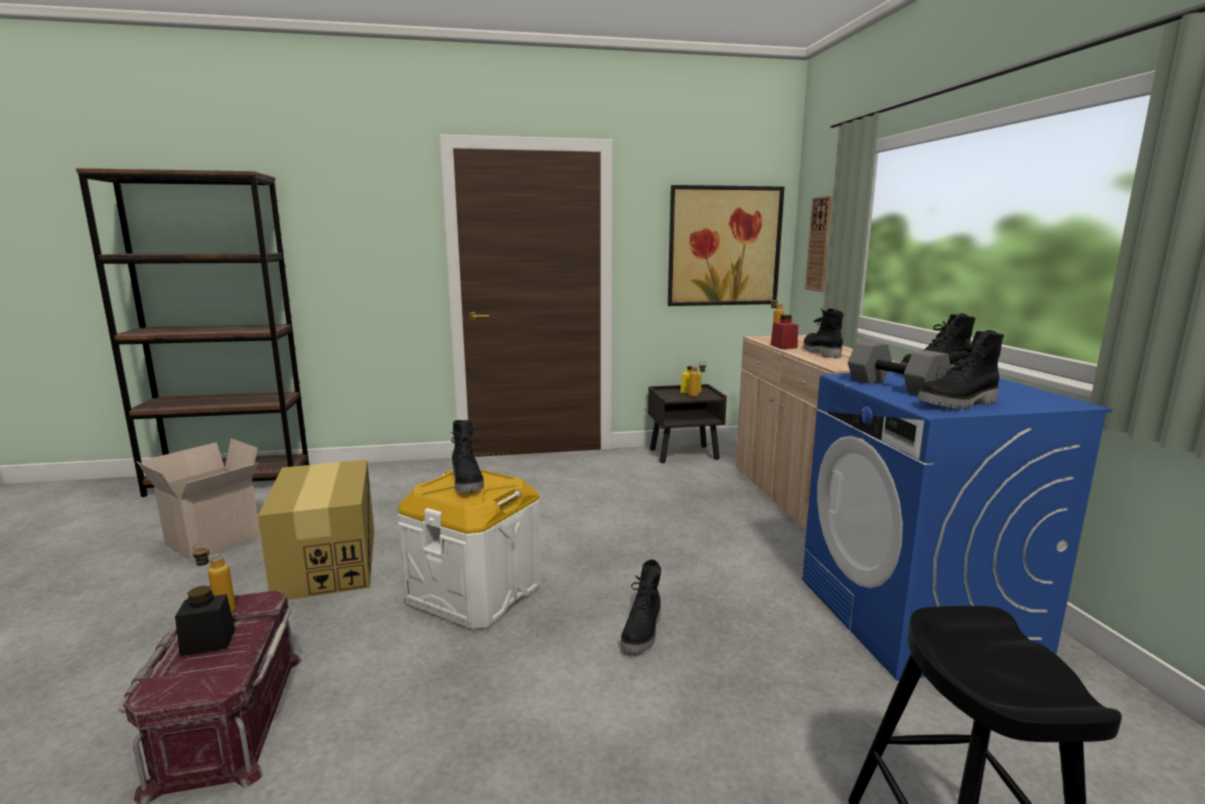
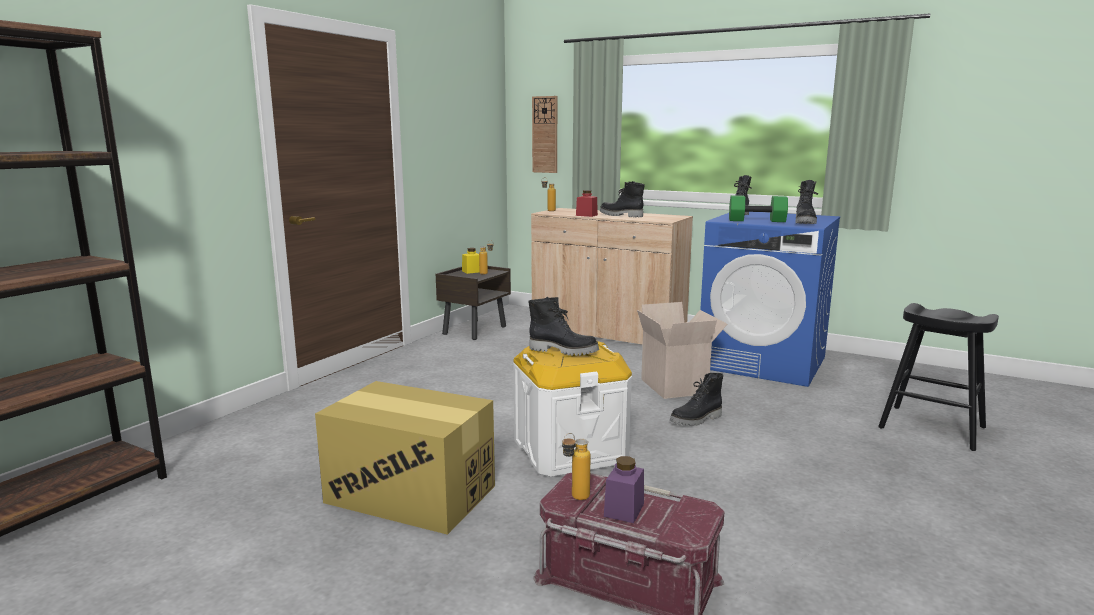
camera: 50 degrees left, 0 degrees up
(208, 642) = (624, 510): black jar -> purple jar
(213, 541) = (229, 546): cardboard box -> cardboard box (676, 386)
(643, 633) = (697, 420): black boot -> black boot turned 90 degrees clockwise
(724, 246) = (470, 137): picture -> none
(897, 386) = (757, 220): grey dumbbell -> green dumbbell

